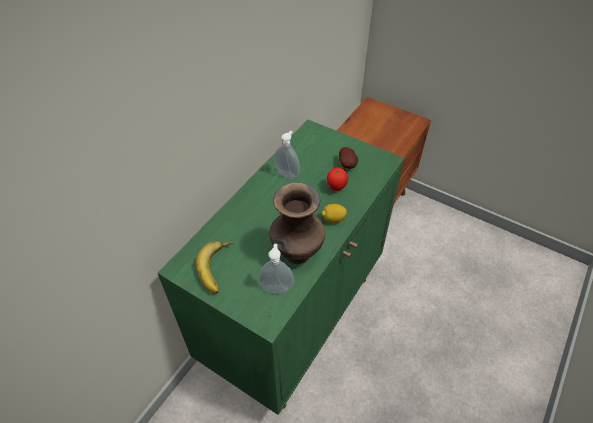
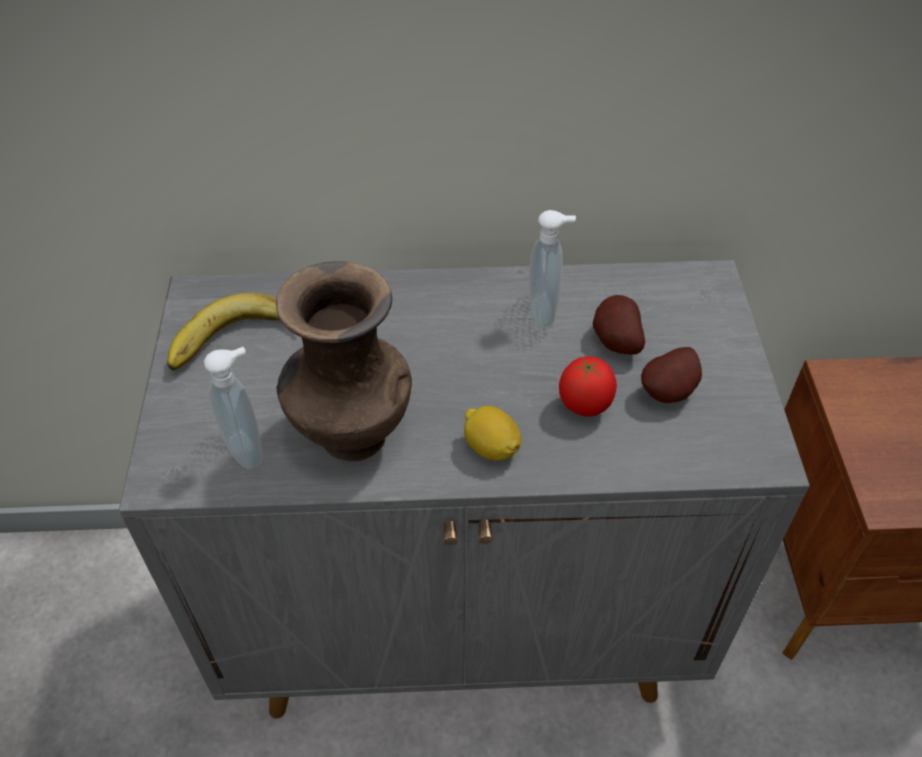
camera: 55 degrees right, 0 degrees up
(295, 316) = (464, 619): green cabinet -> grey cabinet
(316, 165) = (614, 342): none -> potato

